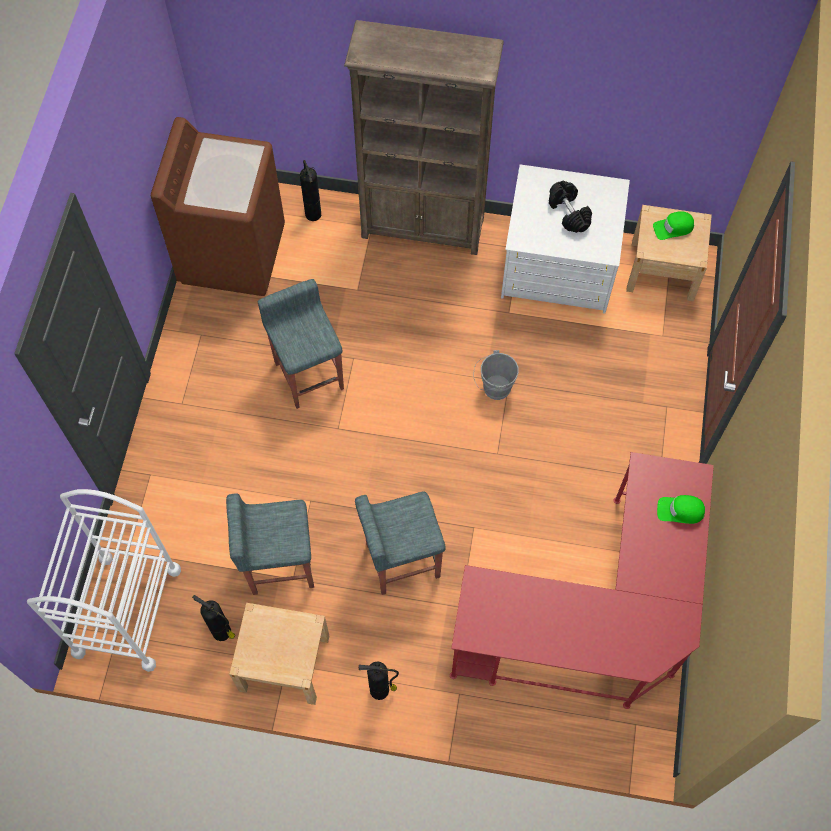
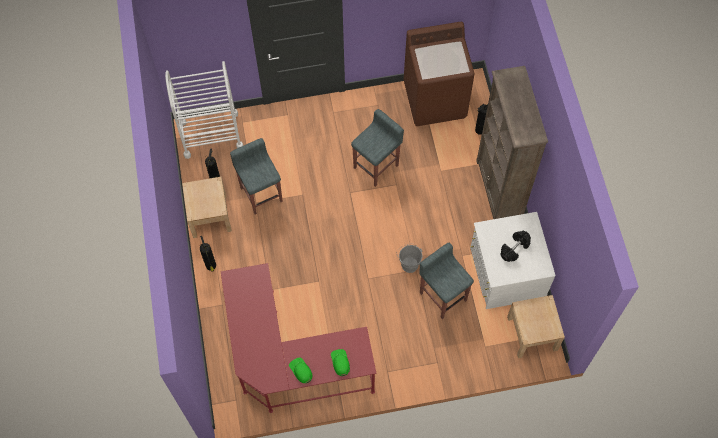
camera: 70 degrees right, 0 degrees up
(401, 561) = (285, 251): grey stool -> grey stool (442, 296)
(673, 228) = (543, 317): green cap -> green cap (301, 371)

